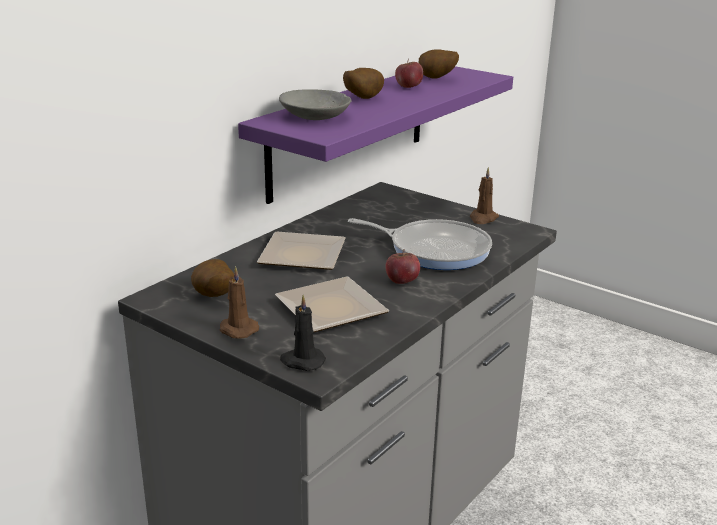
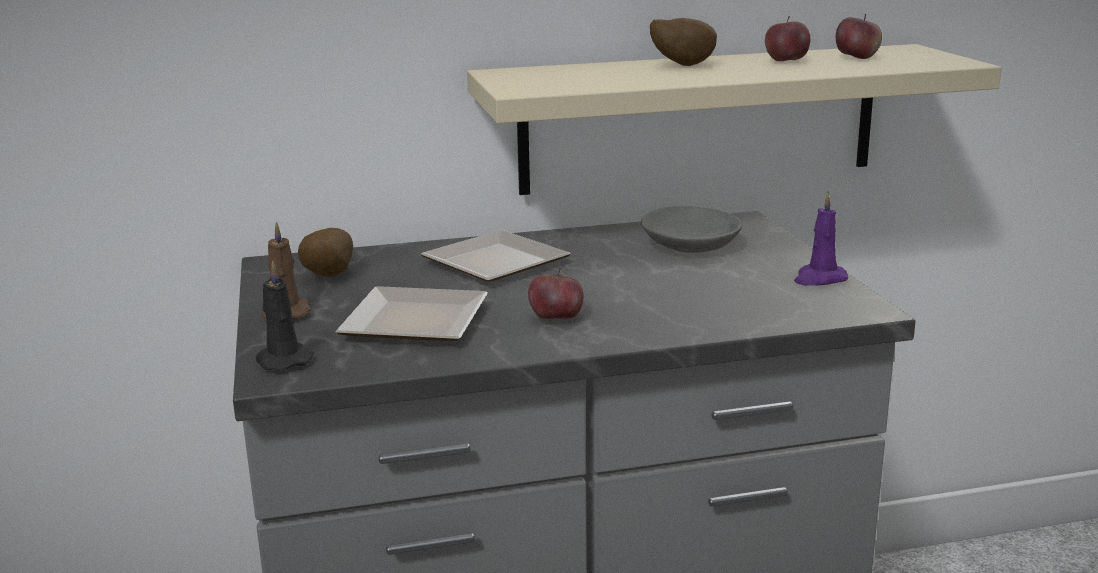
camera: 40 degrees right, 5 degrees down
(316, 116) = (569, 74): grey bowl -> grey bowl (691, 246)
(349, 129) = (699, 119): purple shelf -> beige shelf
(434, 250) = (671, 296): frying pan -> none
(436, 79) = (857, 58): potato -> apple
(483, 218) = (819, 279): brown candle -> purple candle

